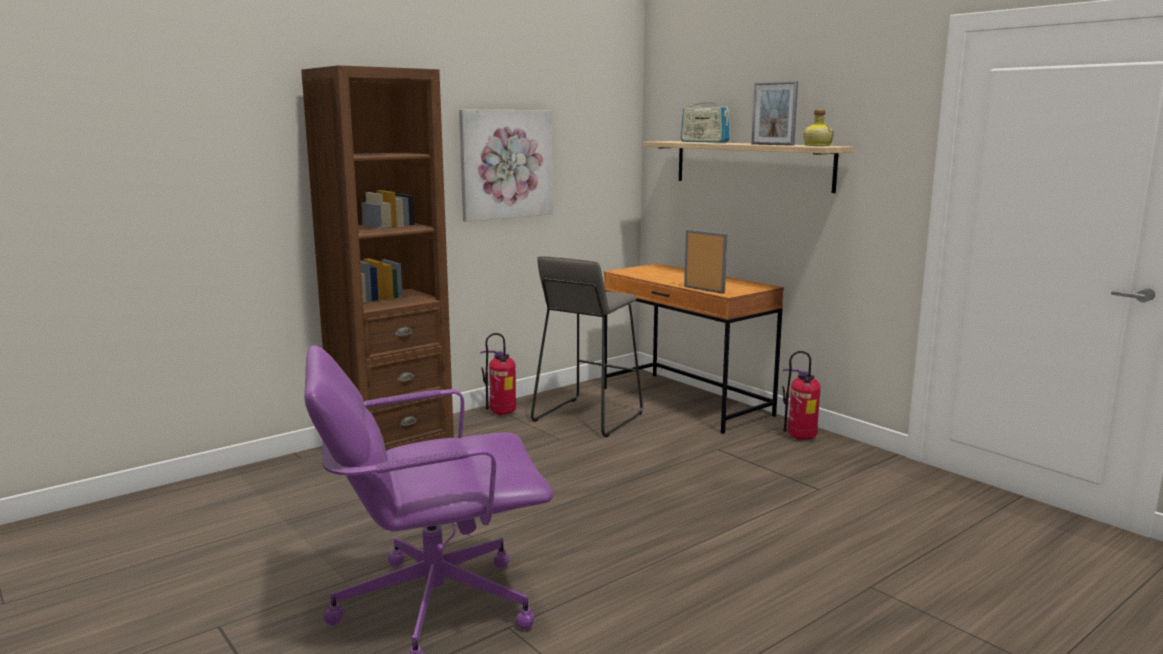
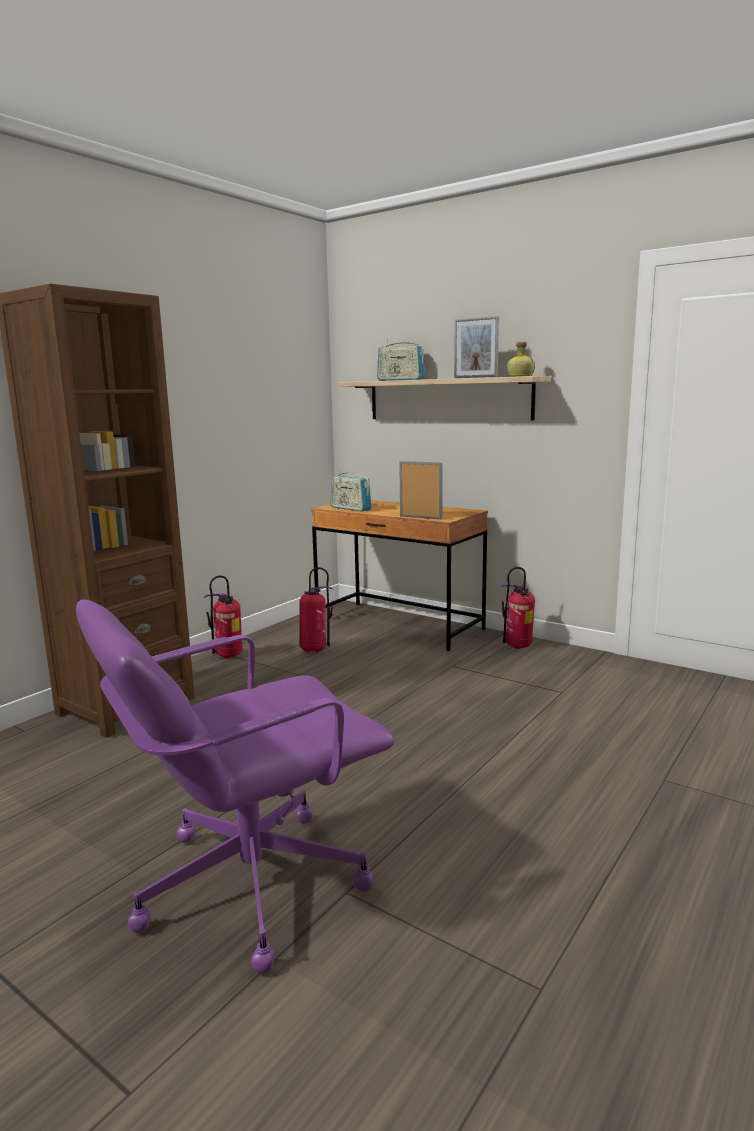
camera: 15 degrees left, 0 degrees up
(505, 164) = (213, 405): picture -> none
(587, 417) = (315, 650): grey stool -> fire extinguisher
(642, 275) = (350, 508): none -> radio

